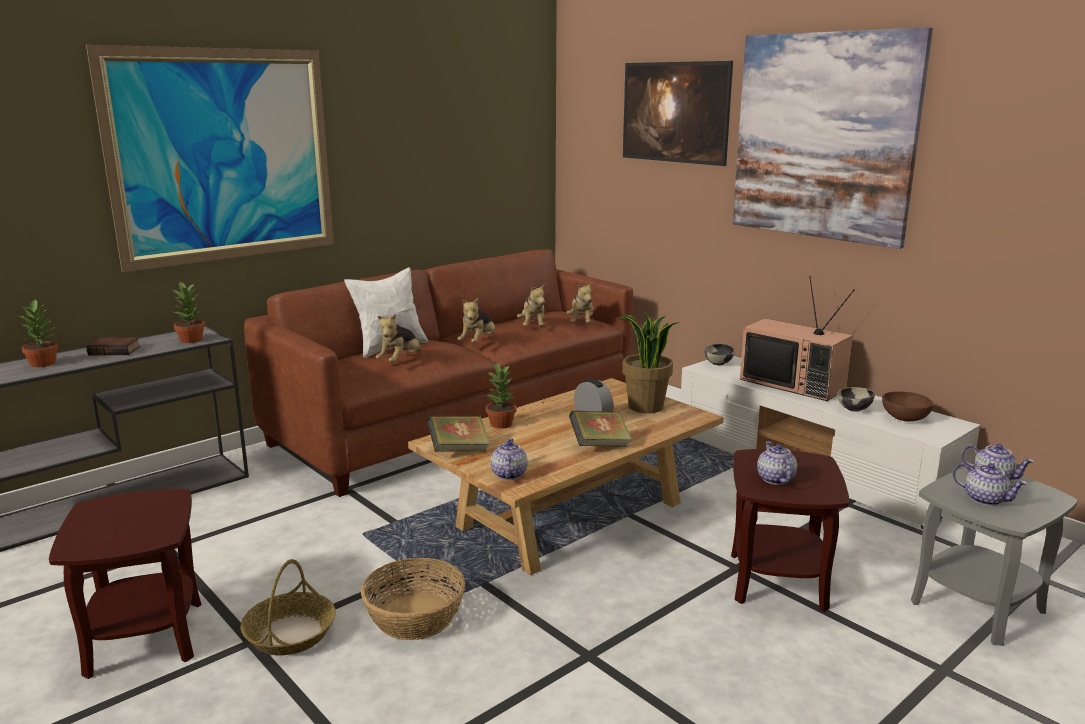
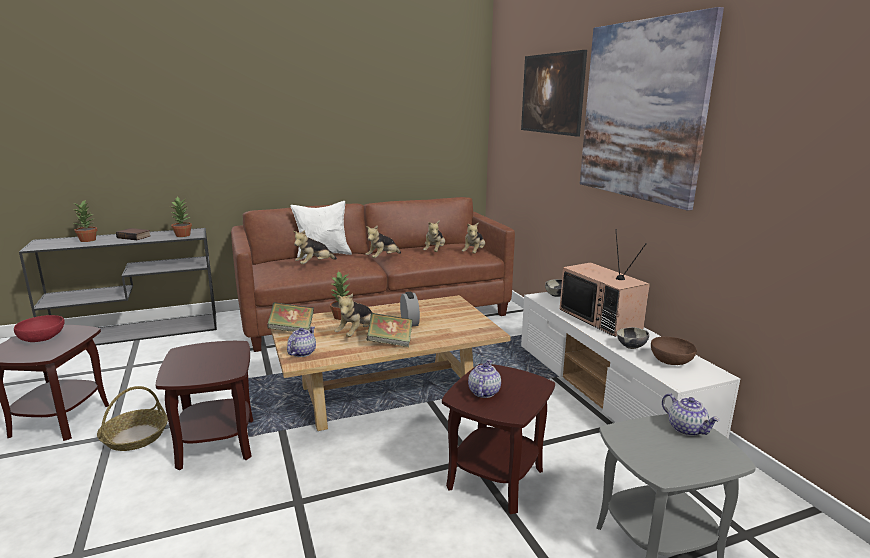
camera: 20 degrees right, 0 degrees up
(118, 517) = (43, 338): none -> red bowl
(224, 156) = (222, 117): picture -> none
(414, 617) = (216, 443): basket -> brown side table
(547, 441) = (357, 333): none -> plush toy
(645, 407) = (458, 319): potted plant -> none
(985, 499) = (656, 447): teapot -> none

